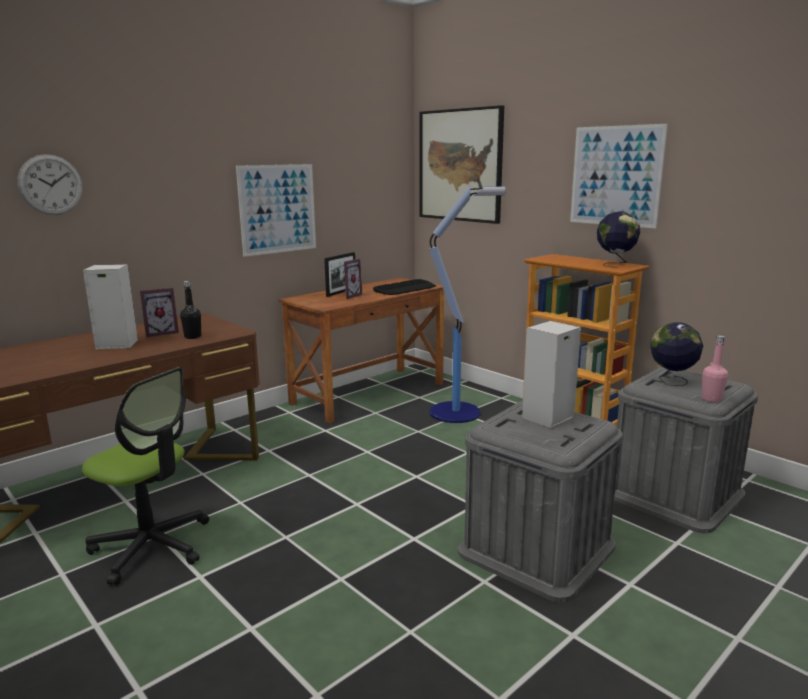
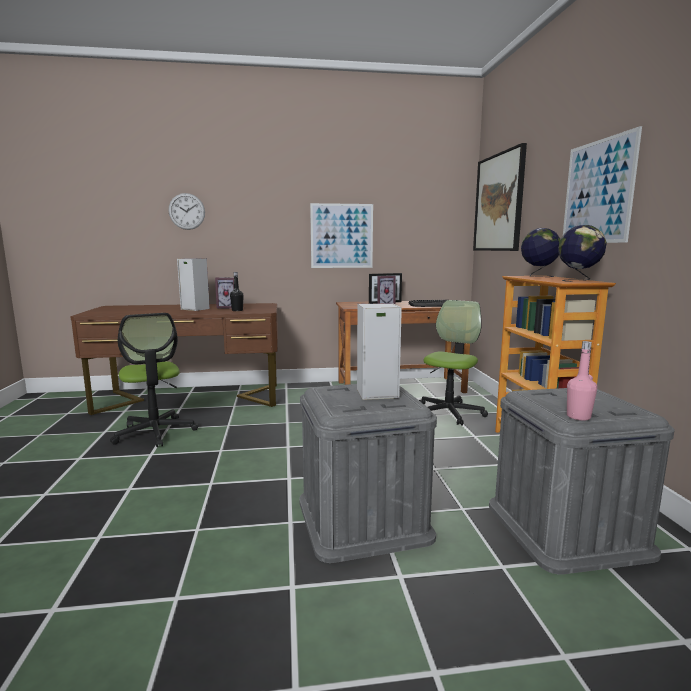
camera: 35 degrees right, 5 degrees down
(457, 412) = (449, 412): floor lamp -> office chair
(671, 382) = (564, 397): globe -> globe (538, 276)

